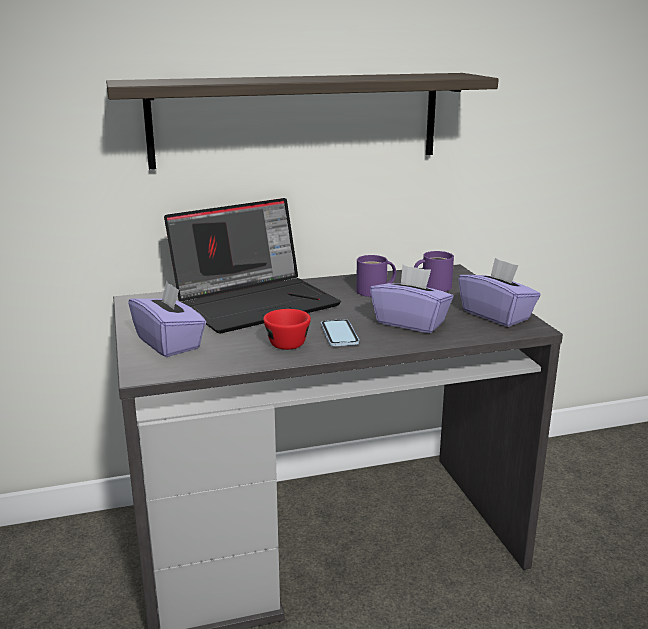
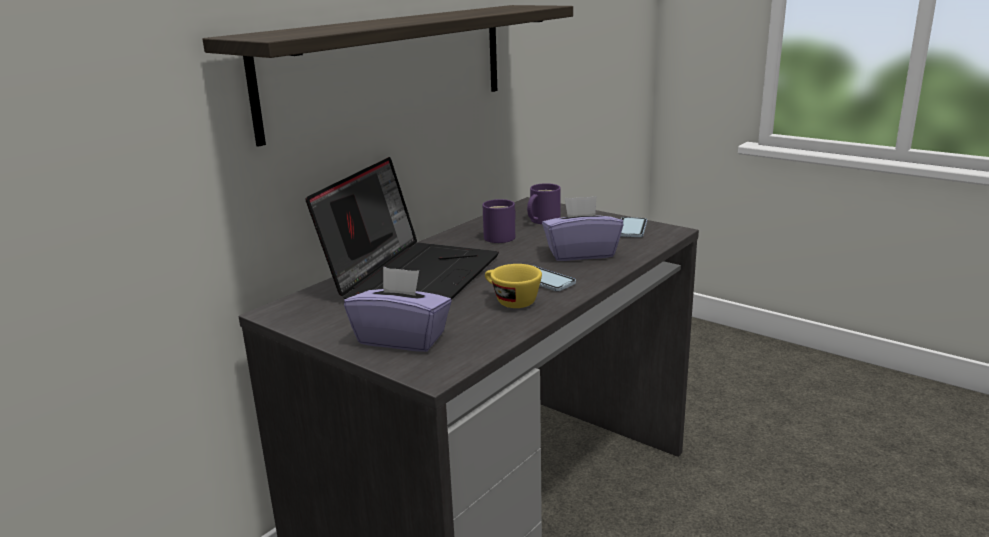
camera: 35 degrees left, 0 degrees up
(285, 342) = (510, 301): red cup -> yellow cup
(496, 315) = (631, 229): purple tissue box -> phone

